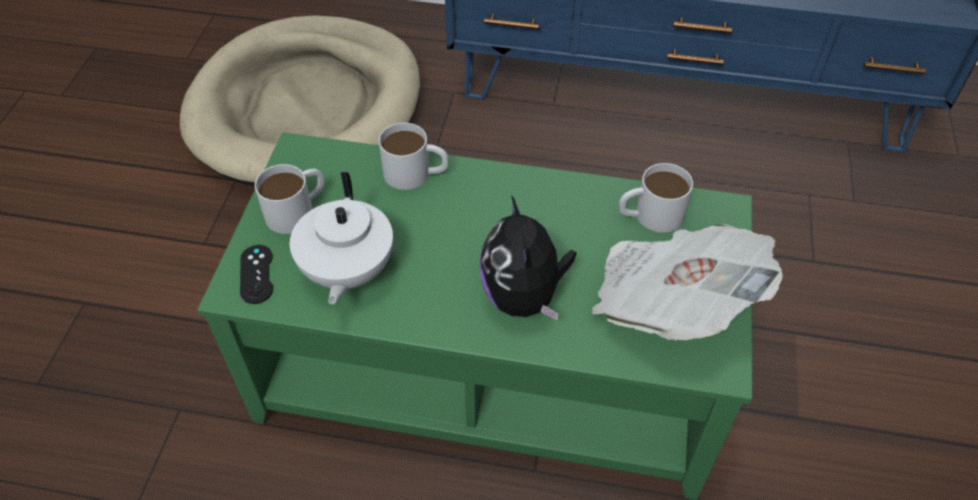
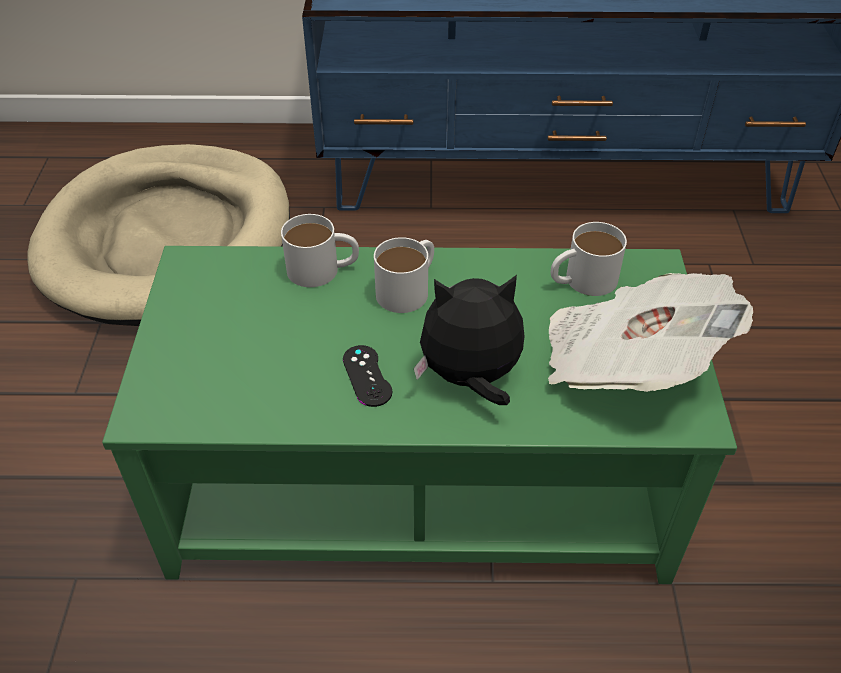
camera: 10 degrees left, 5 degrees down
(256, 274) = (165, 395): black game controller -> black game controller (367, 376)
(298, 210) = (199, 322): white mug -> white mug (409, 288)
(346, 272) = (268, 379): white teapot -> none
(524, 297) = (470, 379): plush toy -> plush toy turned 105 degrees clockwise

